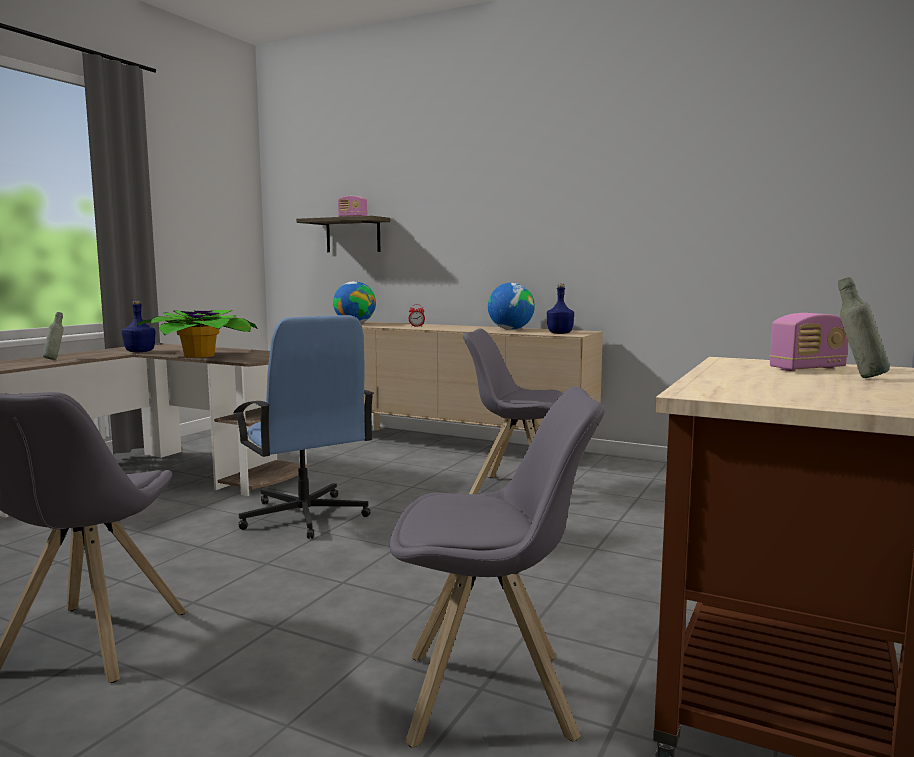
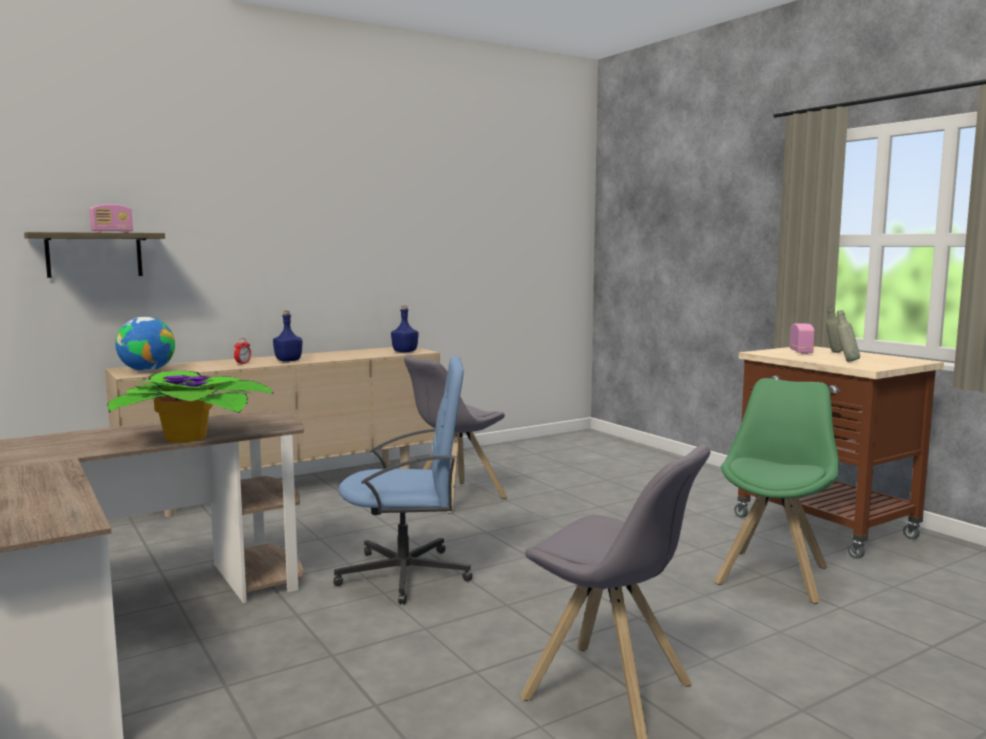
camera: 60 degrees left, 0 degrees up
(55, 359) = (33, 489): grey bottle -> grey bottle (846, 361)
(140, 352) = (61, 454): blue bottle -> blue bottle (288, 360)
(490, 696) = (773, 575): grey chair -> green chair
(510, 329) = (344, 354): globe -> none

